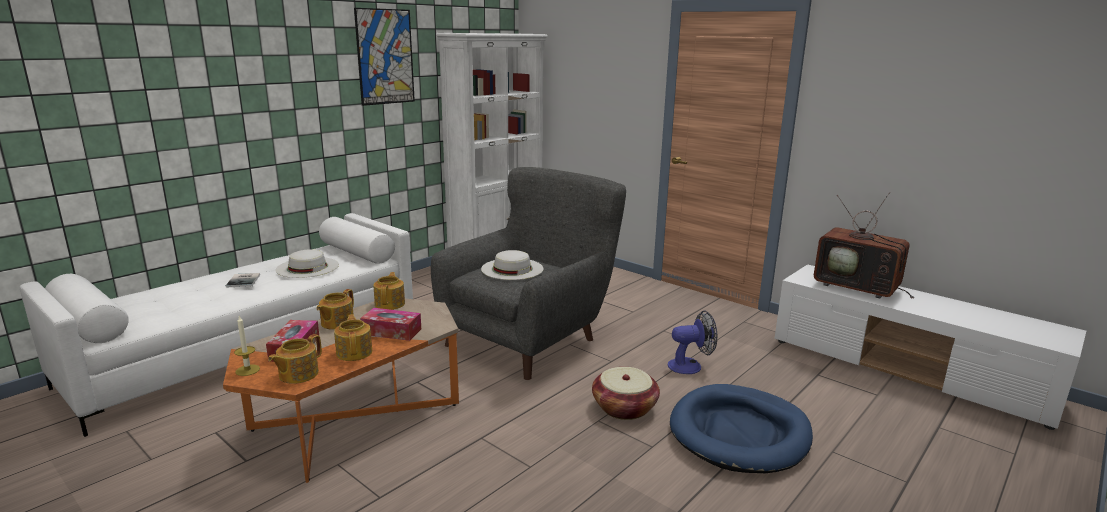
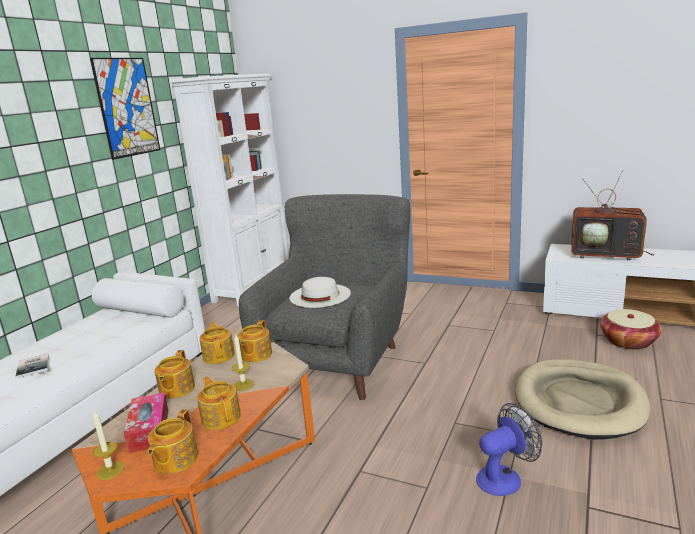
camera: 15 degrees left, 0 degrees up
(307, 267) = (98, 336): white hat -> none
(391, 331) = (243, 385): tissue box -> candle
(420, 310) = (255, 355): none -> teapot
(624, 408) = (468, 404): basket -> basket (628, 341)
(690, 365) = (494, 351): fan -> fan (505, 477)
(739, 433) = (579, 402): blue dog bed -> beige dog bed

